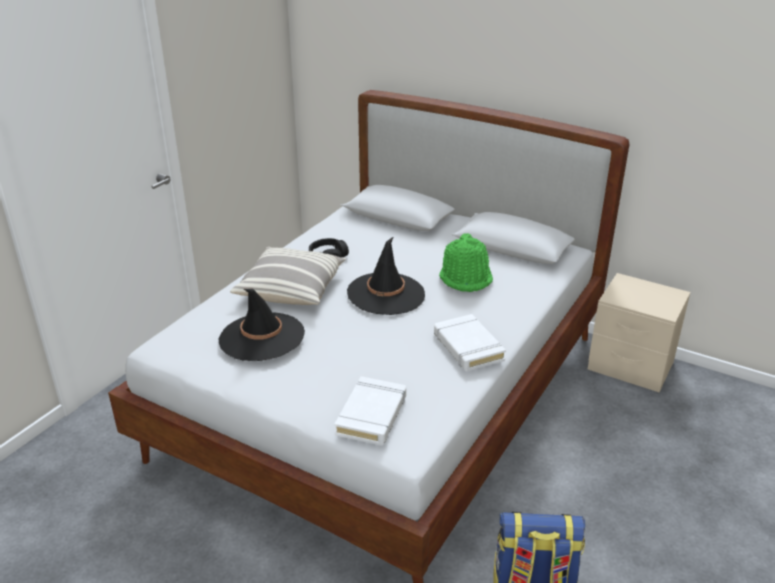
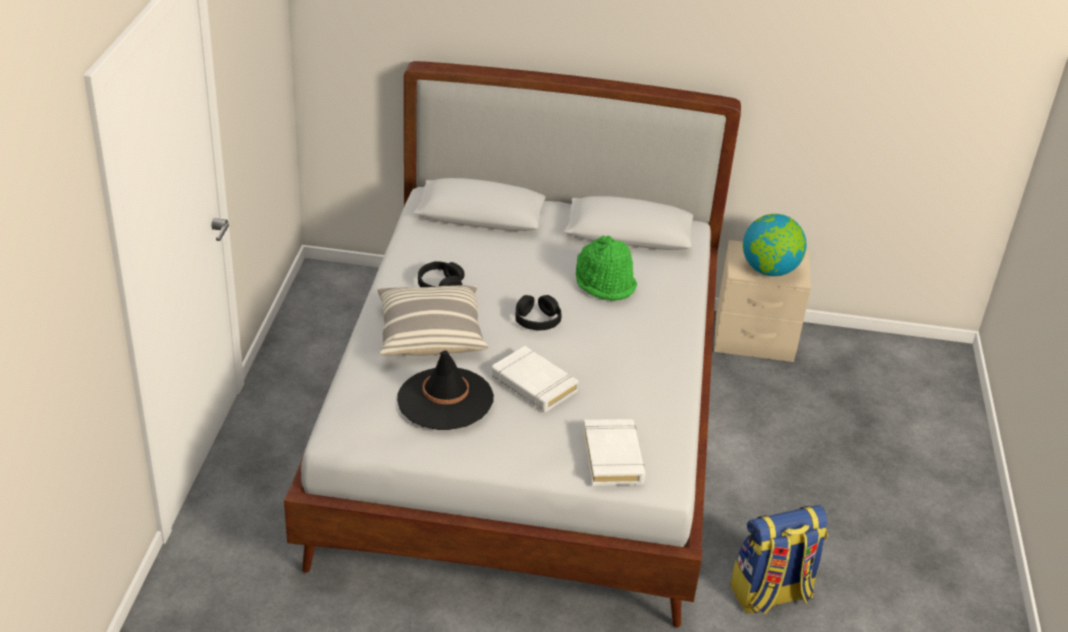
camera: 25 degrees left, 5 degrees up
(386, 294) = (537, 320): black hat -> black headphones
(467, 347) = (656, 364): white book -> white book (533, 384)
(641, 301) = (769, 270): none -> globe

